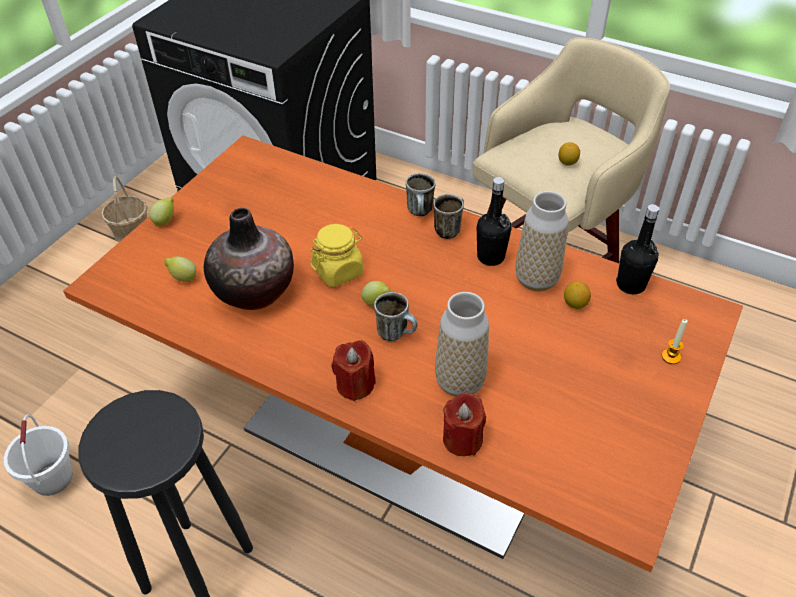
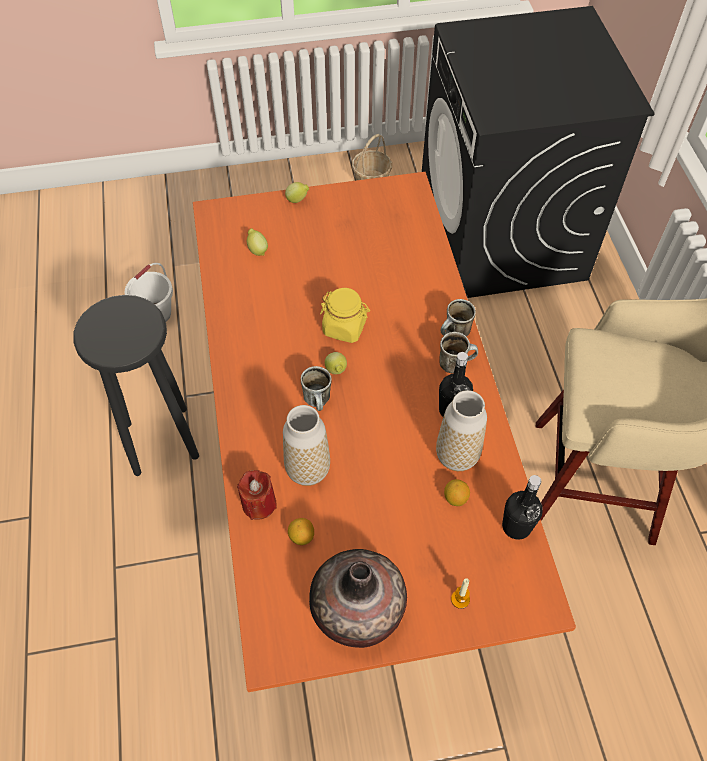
camera: 50 degrees right, 10 degrees up
(255, 290) = (282, 295): vase -> vase (358, 610)
(355, 384) = (252, 410): red candle -> none
(567, 163) = (632, 394): lemon -> lemon (301, 537)

